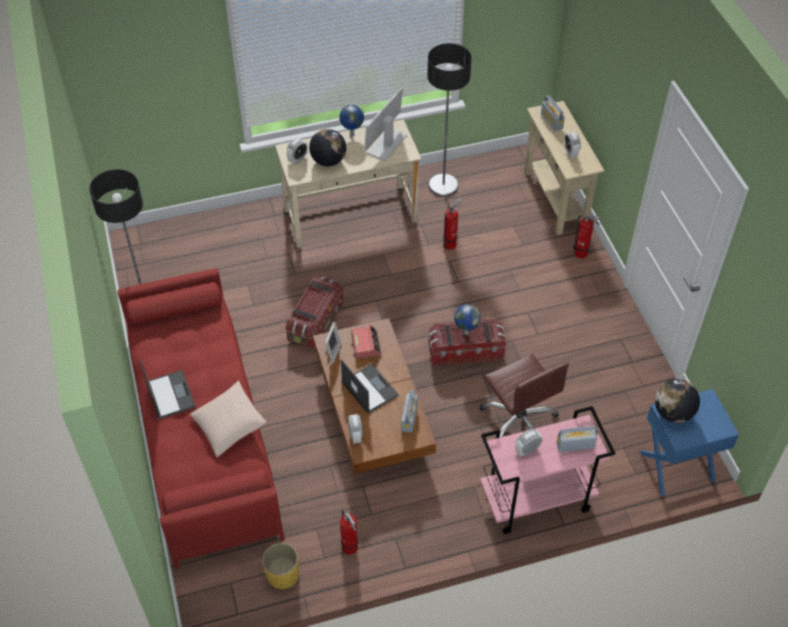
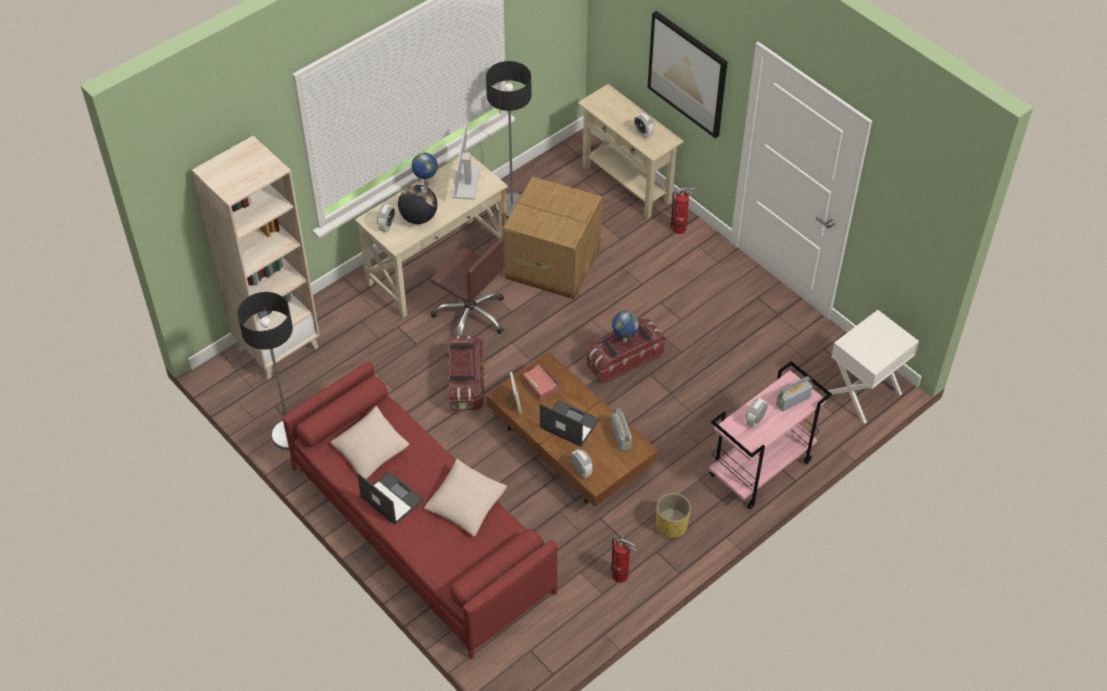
camera: 25 degrees left, 0 degrees up
(180, 346) = (370, 450): none -> beige pillow
(183, 237) = (278, 347): none -> beige bookcase
(282, 575) = (574, 624): yellow planter -> yellow planter (671, 526)
(451, 243) = (552, 261): fire extinguisher -> cardboard box
(518, 422) = (707, 406): brown office chair -> brown office chair (471, 315)
(551, 121) = (608, 108): radio -> none
(618, 103) = (687, 73): none -> picture
(672, 413) = (856, 343): globe -> none
(677, 467) = (864, 393): blue nightstand -> white nightstand

